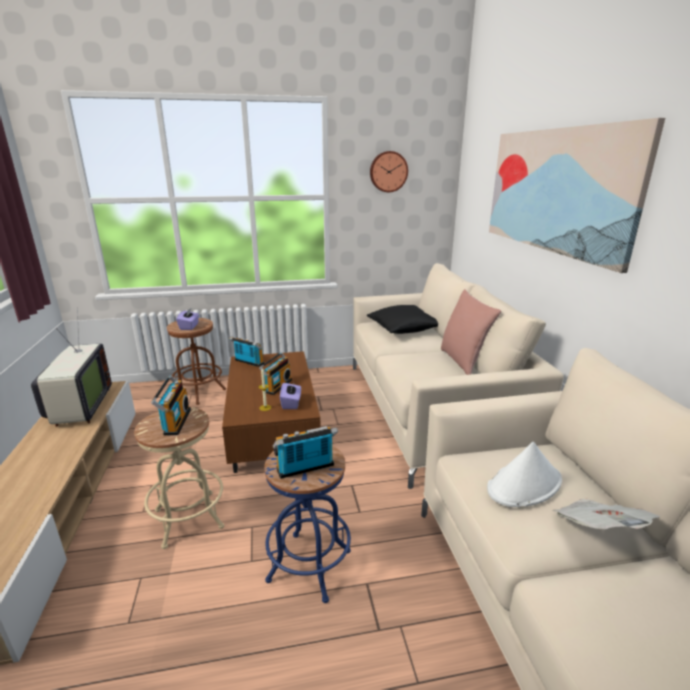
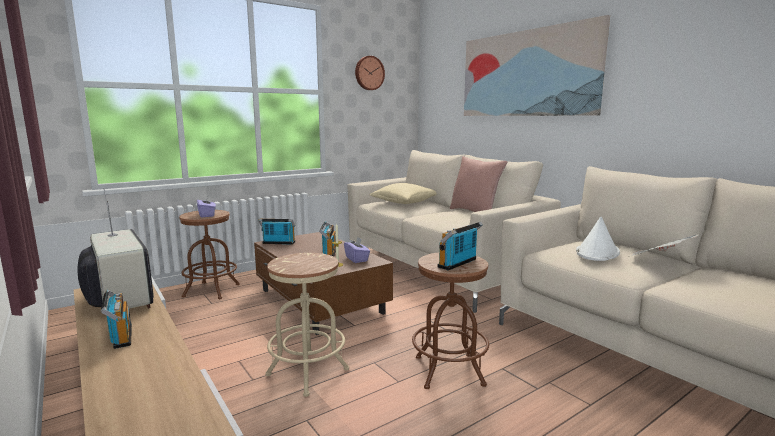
camera: 25 degrees left, 10 degrees down
(175, 422) = (303, 261): radio -> radio (119, 336)
(309, 565) = (449, 371): blue stool -> brown stool
(403, 329) = (405, 202): black pillow -> beige pillow

